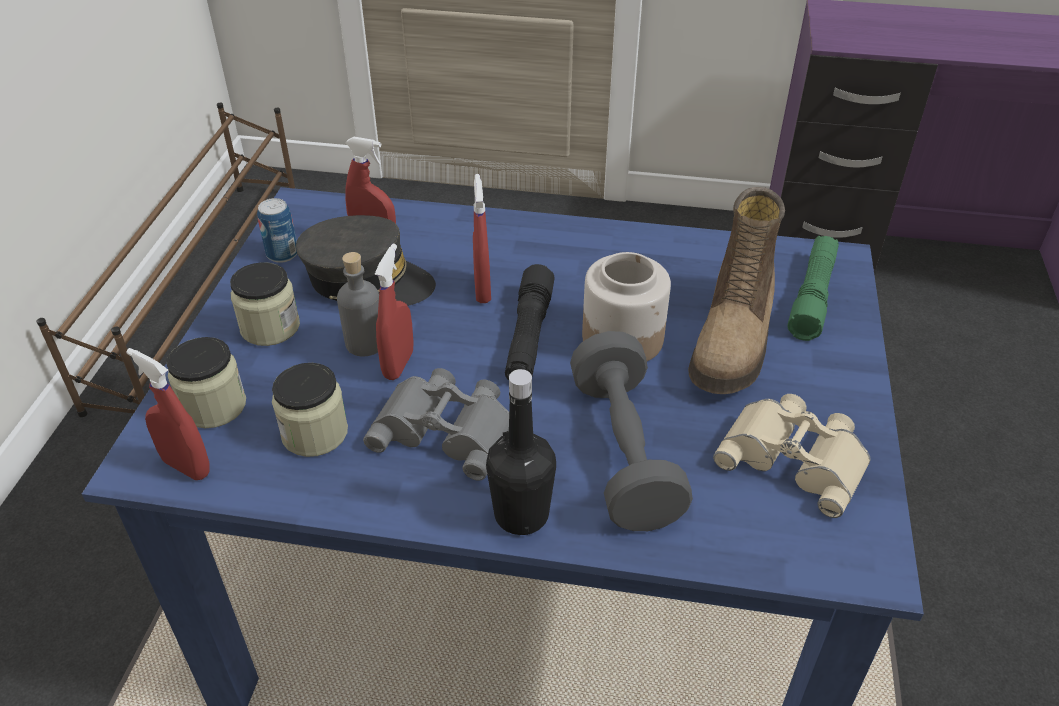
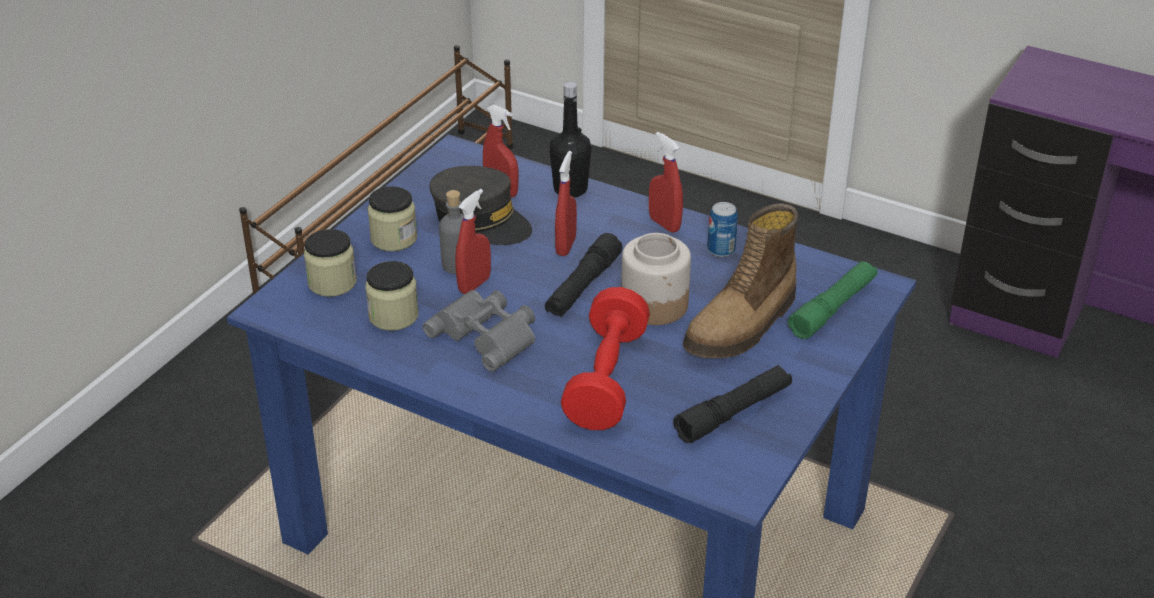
camera: 20 degrees right, 5 degrees down
(186, 467) = (299, 317): red spray bottle -> red spray bottle (664, 224)
(282, 254) = (426, 187): can -> can (721, 250)
(521, 514) = (510, 399): black bottle -> black bottle (570, 189)
(624, 452) = (606, 380): grey dumbbell -> red dumbbell
(795, 457) = (733, 413): beige binoculars -> black flashlight

